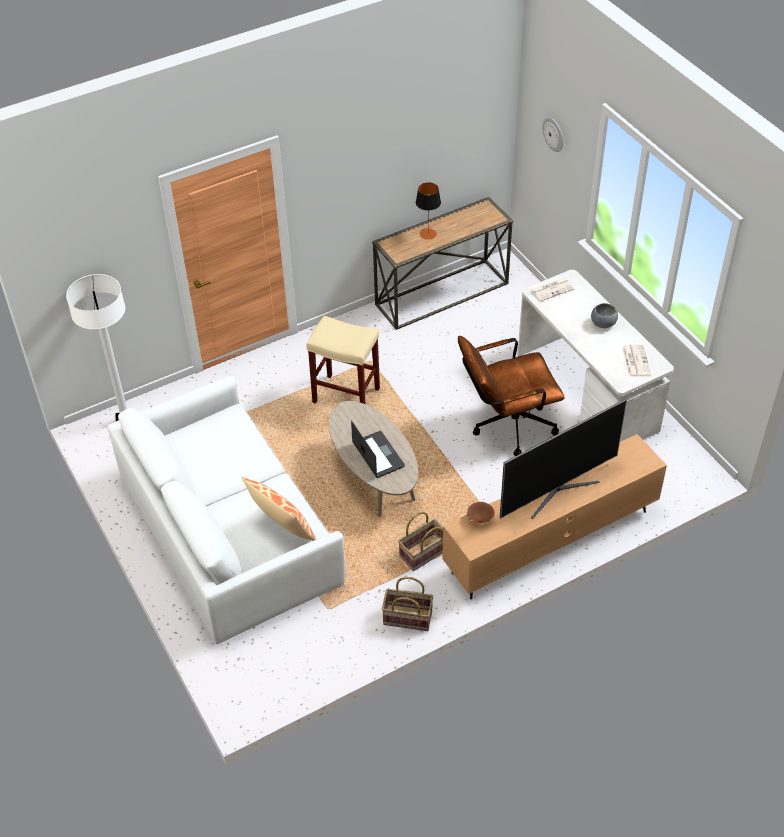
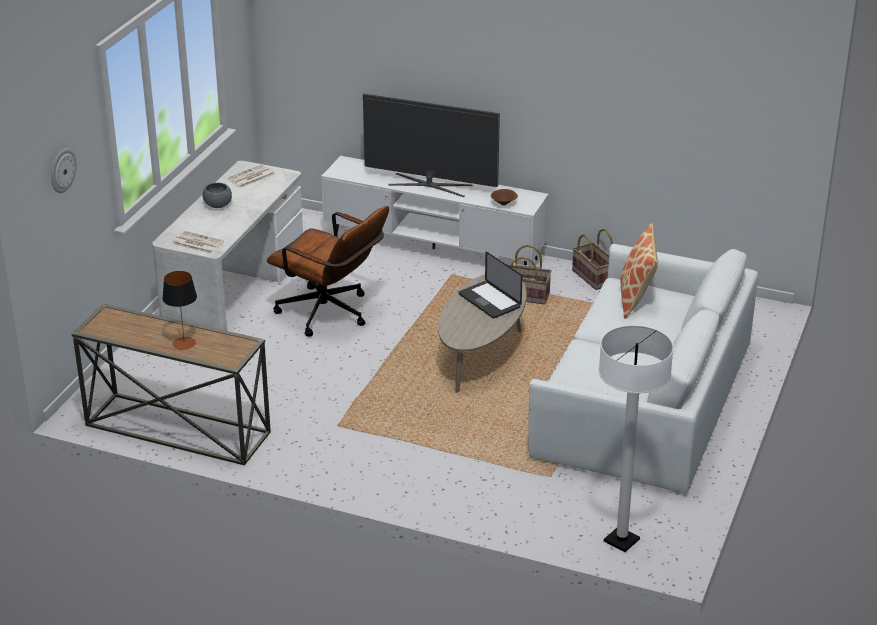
camera: 130 degrees left, 15 degrees down
(347, 395) = (402, 416): beige stool -> none
(378, 455) = (489, 301): laptop -> laptop turned 60 degrees counterclockwise
(550, 541) = (433, 249): brown tv stand -> white tv stand

